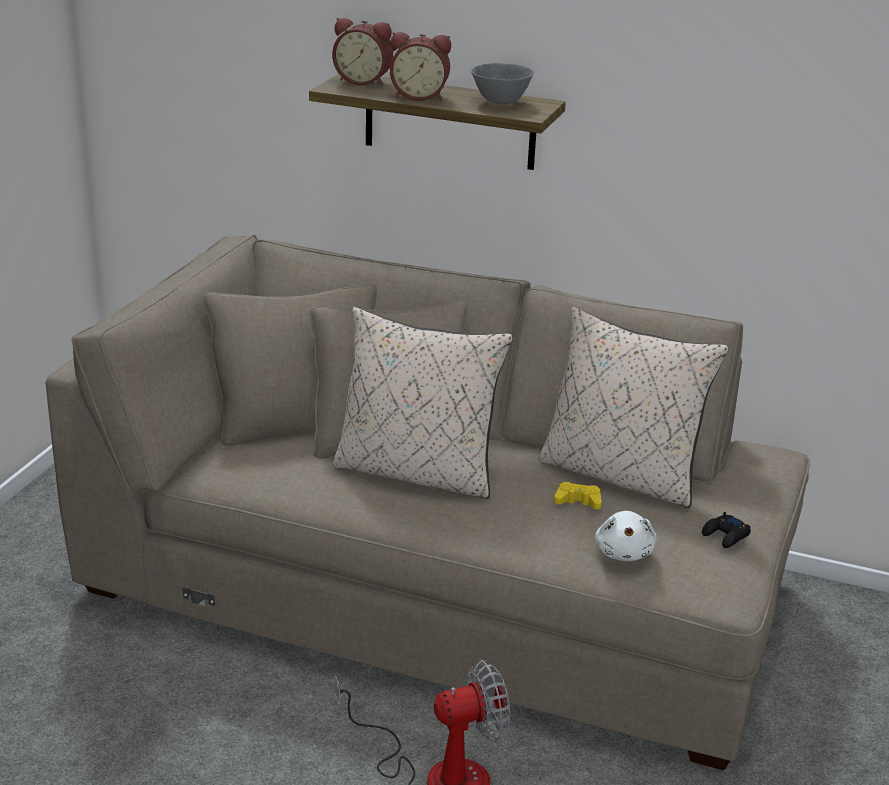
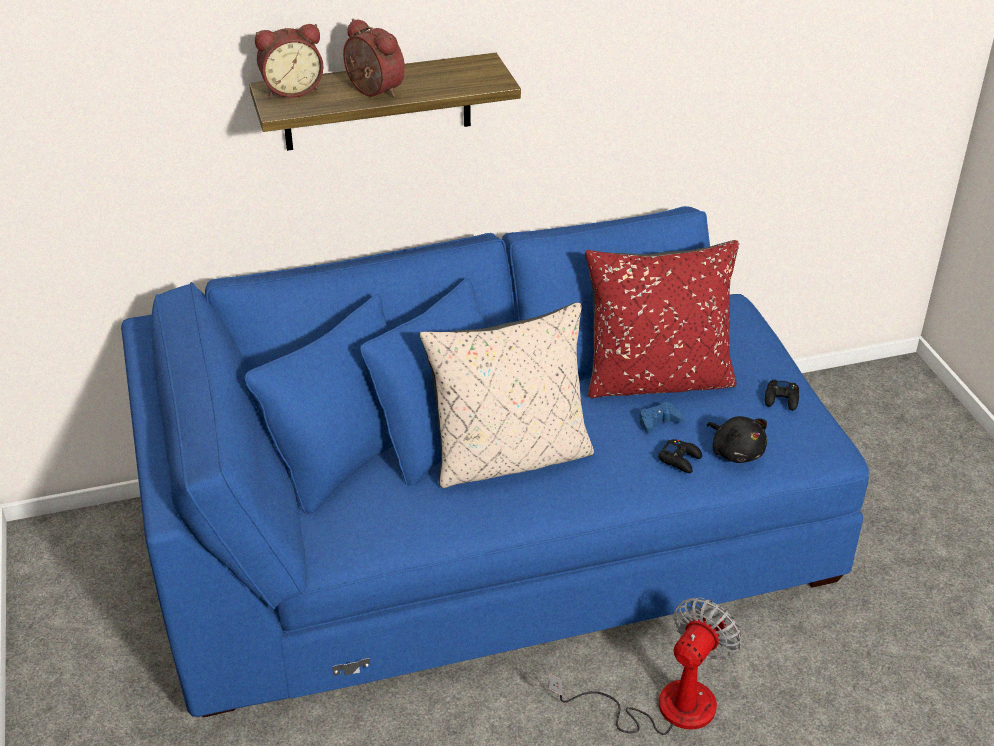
camera: 35 degrees left, 10 degrees up
(419, 96) = (372, 92): alarm clock -> alarm clock turned 105 degrees counterclockwise
(437, 588) = (496, 542): beige sofa -> blue sofa
(500, 102) = (450, 74): grey bowl -> none
(561, 534) = (680, 459): none -> black game controller
(578, 501) = (659, 422): yellow game controller -> blue game controller
(620, 475) = (657, 380): beige pillow -> red pillow
(624, 552) = (736, 451): white plush toy -> black plush toy

